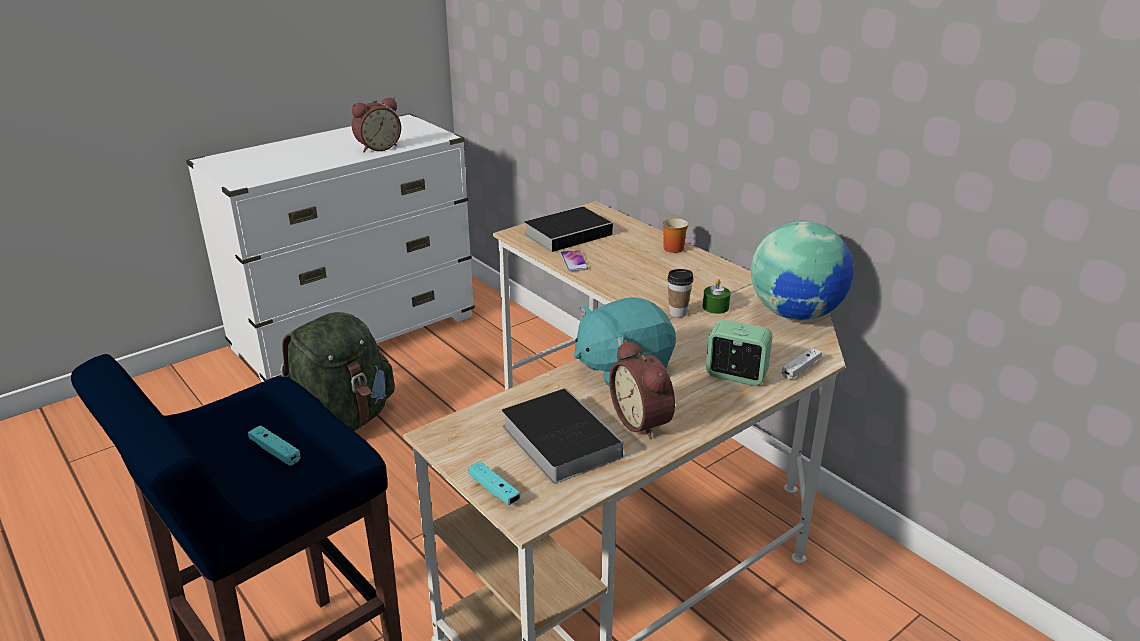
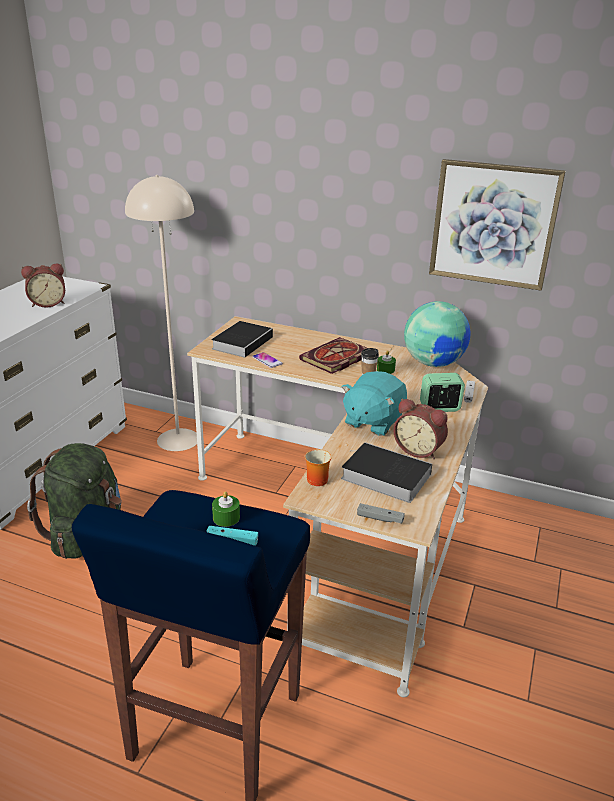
camera: 30 degrees left, 0 degrees up
(299, 424) = (226, 517): none -> green candle
(377, 147) = (48, 303): alarm clock -> alarm clock turned 45 degrees clockwise
(494, 490) = (380, 518): turquoise game controller -> grey game controller
(519, 346) = (178, 439): none -> beige floor lamp
(663, 278) = (335, 359): none -> book
(673, 247) = (320, 337): mug -> mug (316, 478)
(908, 114) = (493, 224): none -> picture

